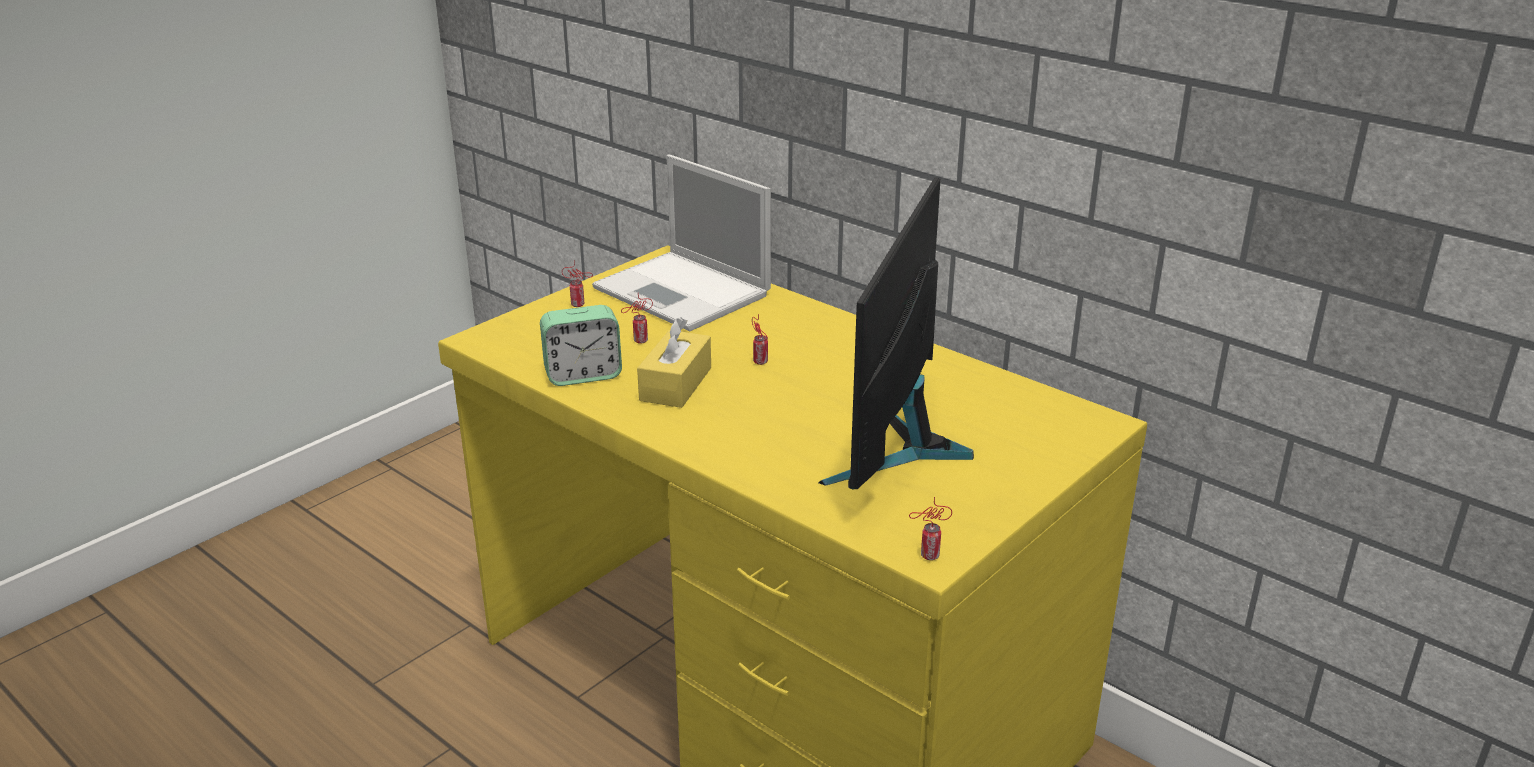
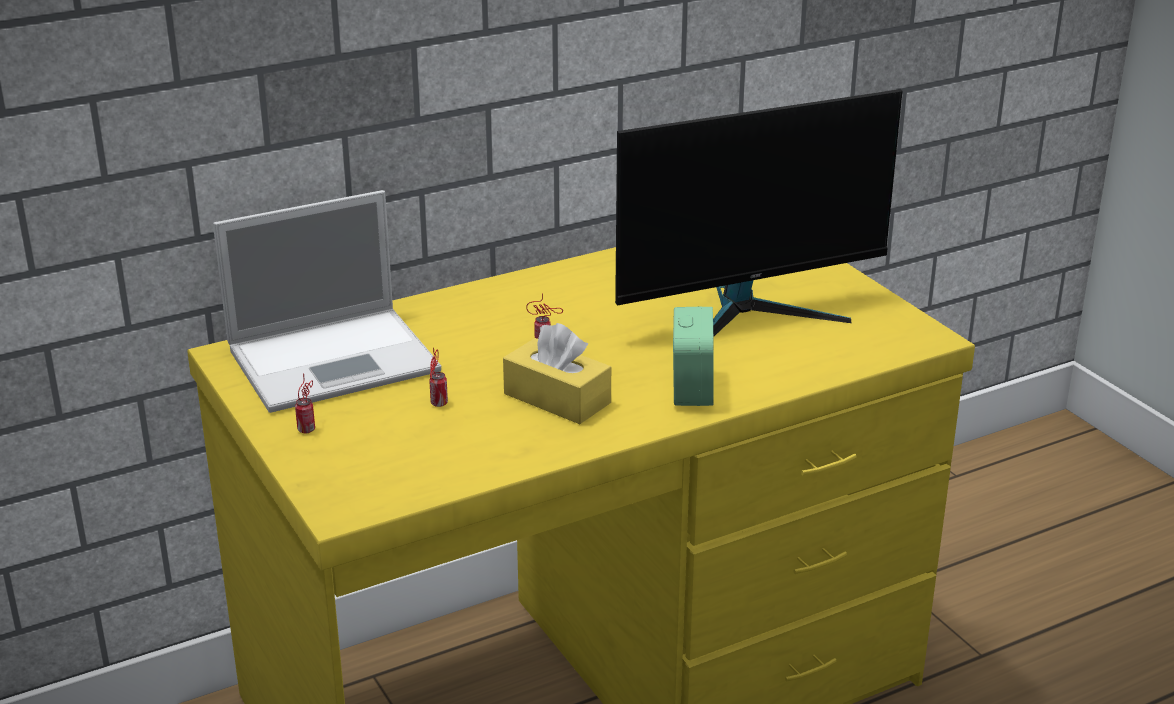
camera: 70 degrees left, 0 degrees up
(583, 375) = (495, 449): alarm clock -> alarm clock (692, 390)
(898, 446) = (749, 313): monitor -> monitor turned 60 degrees counterclockwise
(927, 556) = (924, 338): can -> none

